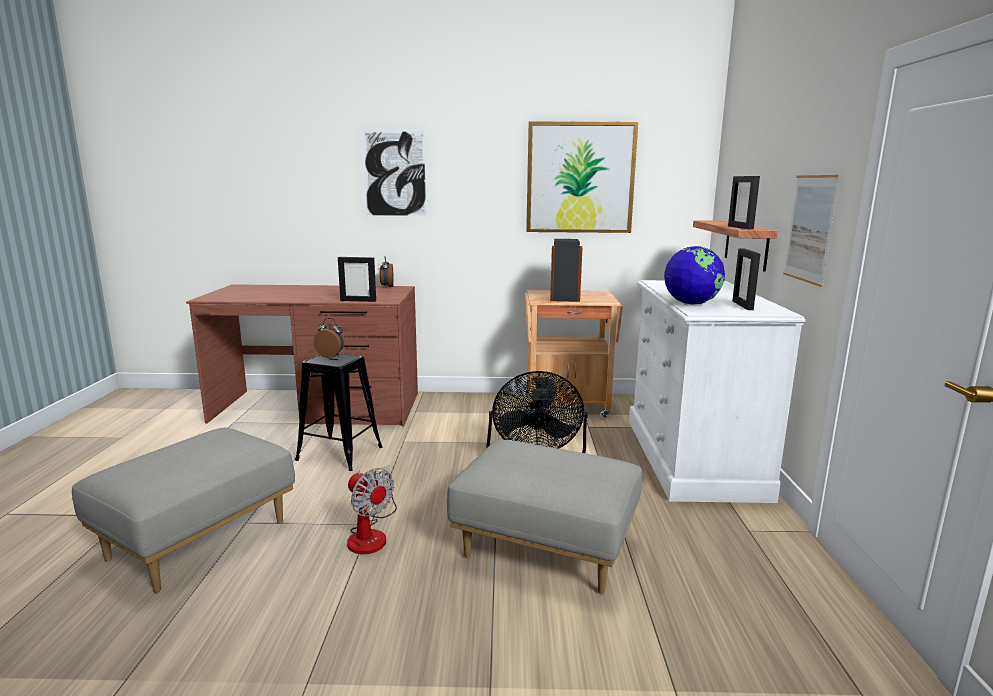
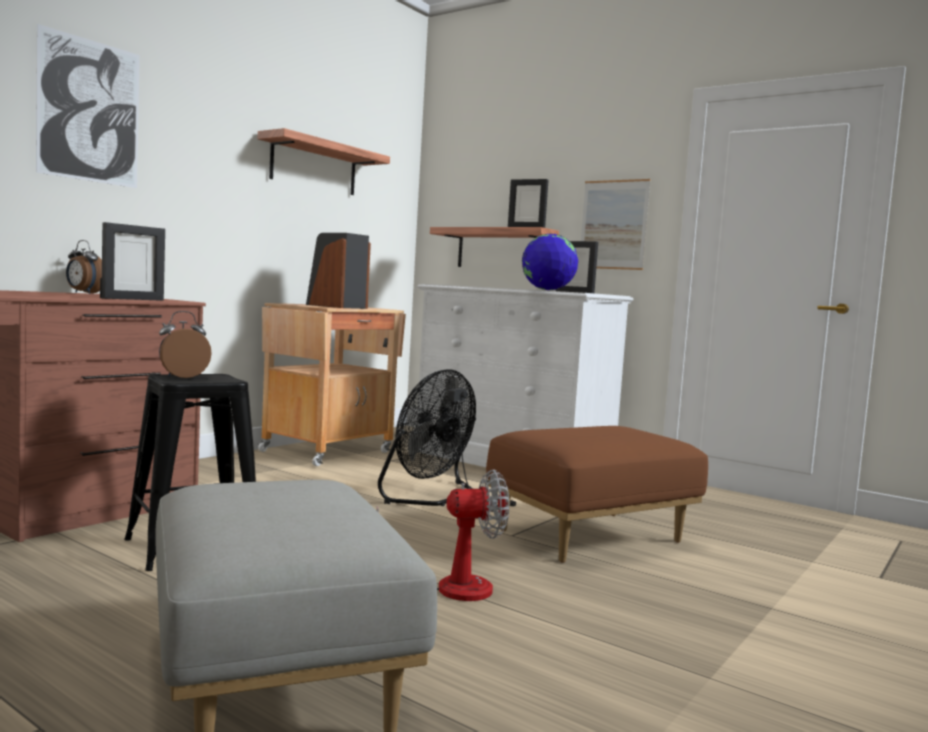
camera: 55 degrees left, 10 degrees down
(544, 550) = (590, 537): grey ottoman -> brown ottoman
(580, 178) = (314, 166): picture -> shelf

